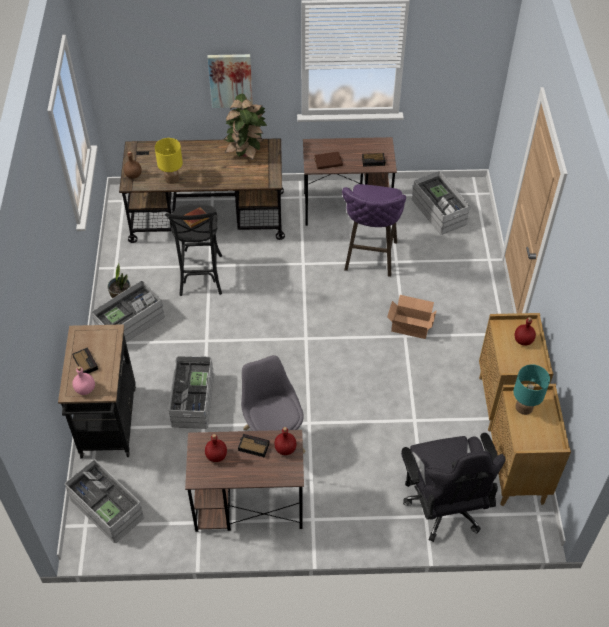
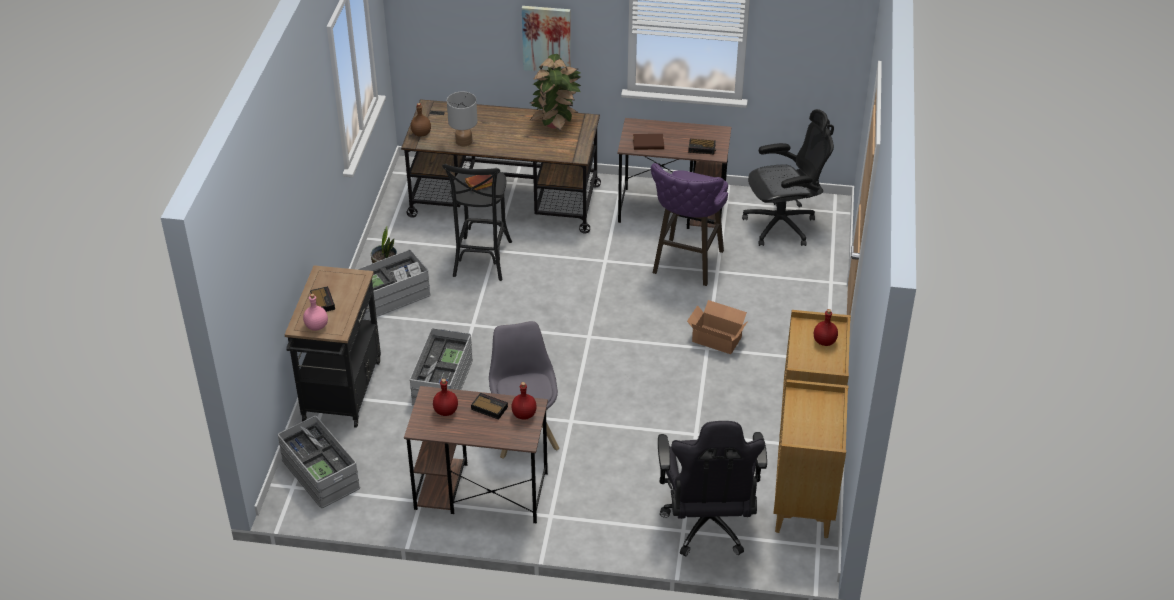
camera: 10 degrees right, 10 degrees down
(172, 179) = (464, 141): yellow table lamp -> grey table lamp
(439, 211) = (783, 225): grey storage box -> office chair
(524, 407) = (806, 405): turquoise table lamp -> none

